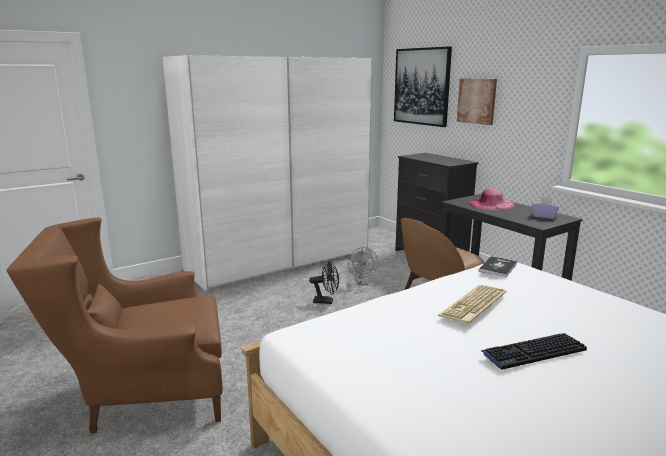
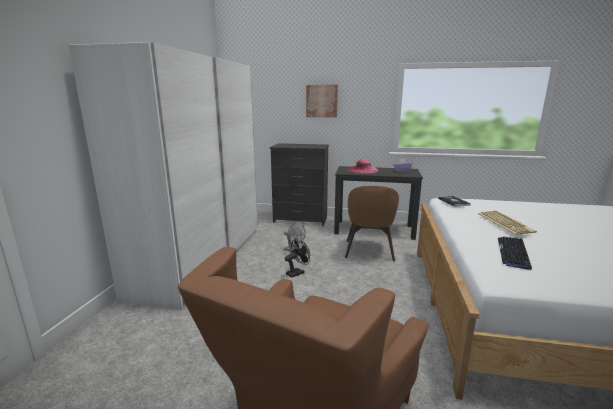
camera: 45 degrees left, 0 degrees up
(421, 86) = (266, 92): picture -> none
(533, 352) = (579, 234): keyboard -> keyboard (513, 253)

